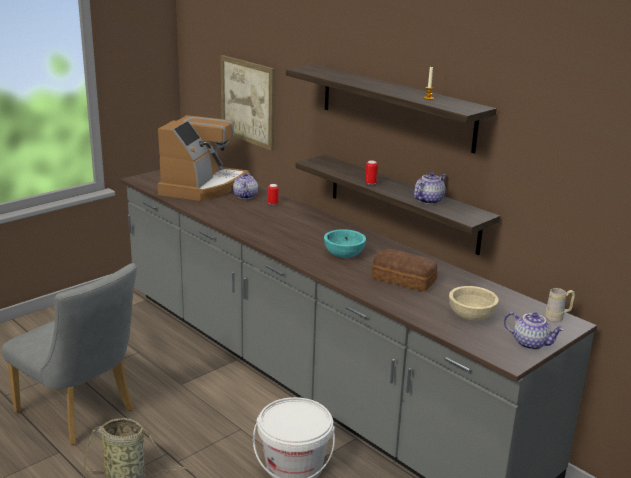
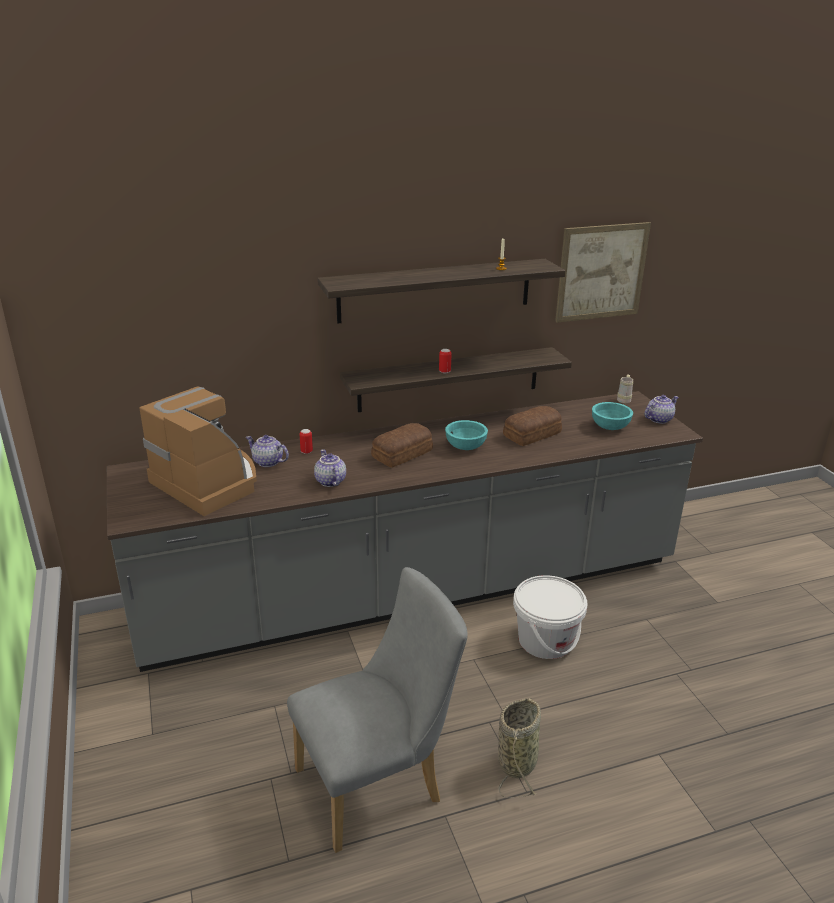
camera: 65 degrees left, 5 degrees up
(247, 102) = (195, 356): picture -> picture (601, 272)
(304, 234) = (403, 454): none -> bread
(428, 200) = (504, 361): teapot -> teapot (329, 481)
(471, 316) = (609, 427): beige bowl -> turquoise bowl

